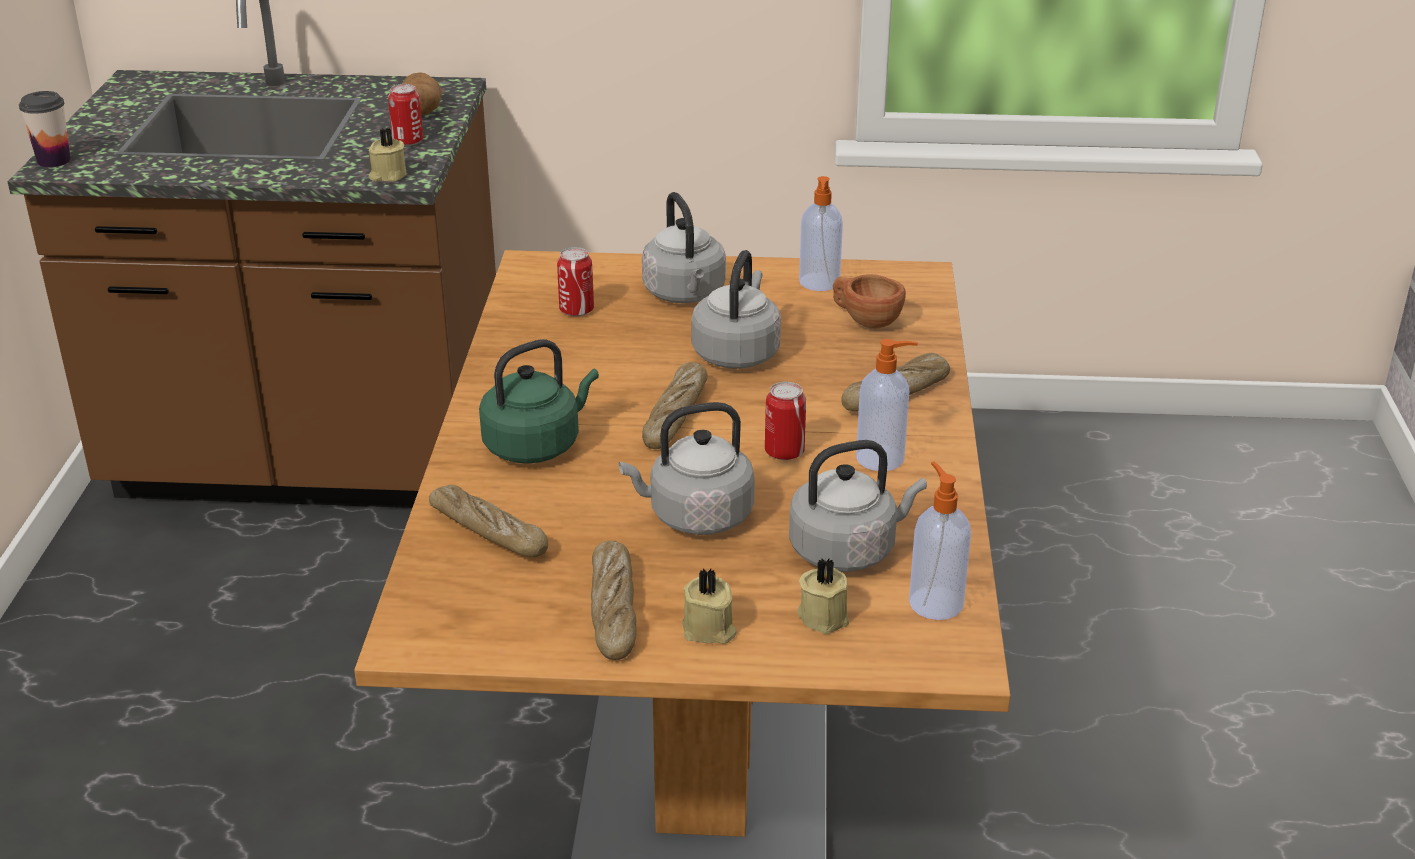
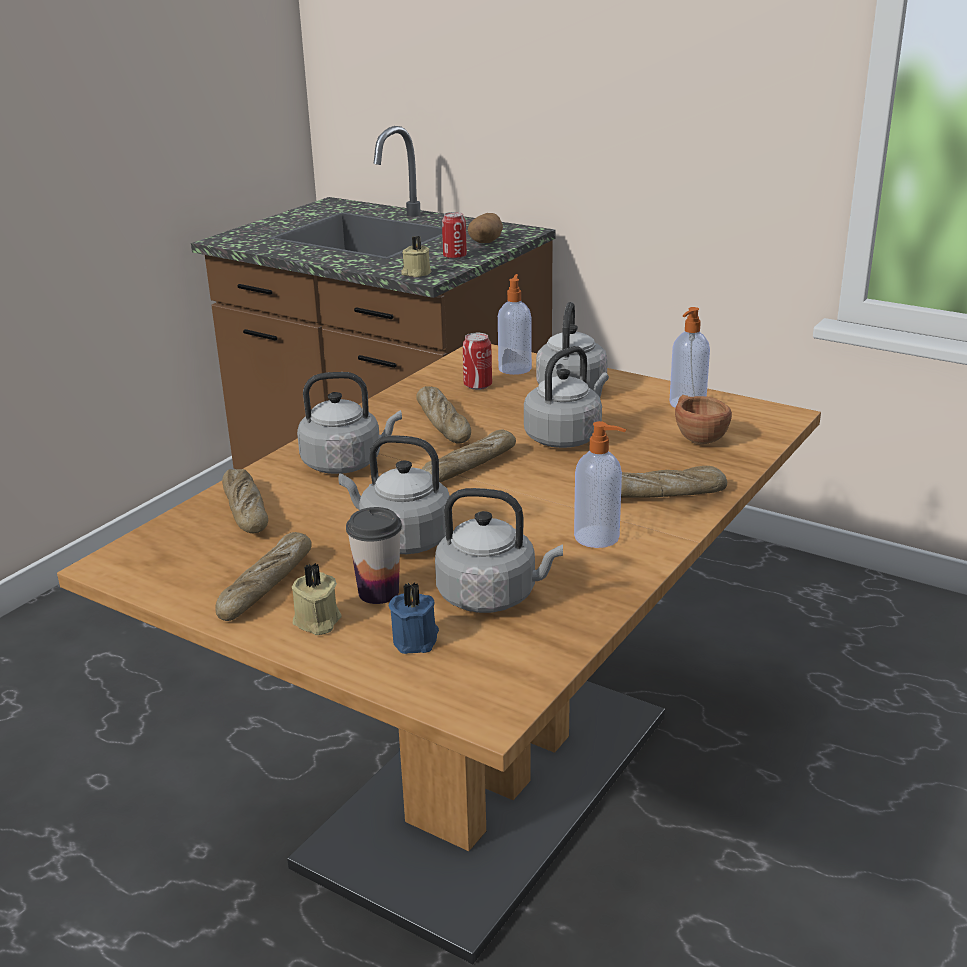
camera: 30 degrees right, 5 degrees down
(54, 161) = (229, 236): cup -> cup (378, 592)
(536, 445) = (346, 463): green kettle -> grey kettle
(590, 368) = (443, 423): none -> bread
(784, 452) = (523, 513): can -> none
(824, 616) = (417, 639): beige candle -> blue candle
(935, 602) = (520, 658): soap dispenser -> soap dispenser (515, 368)

